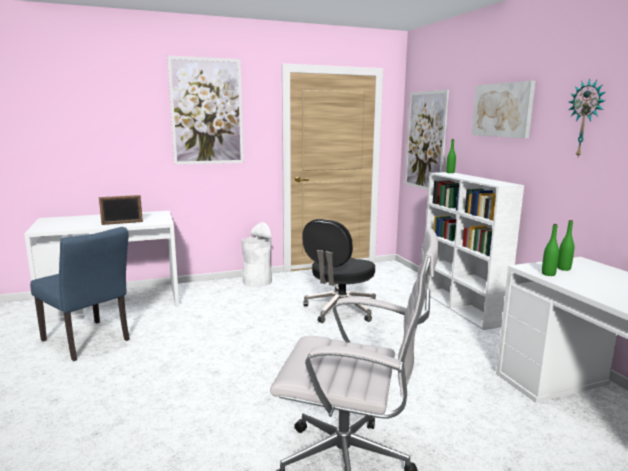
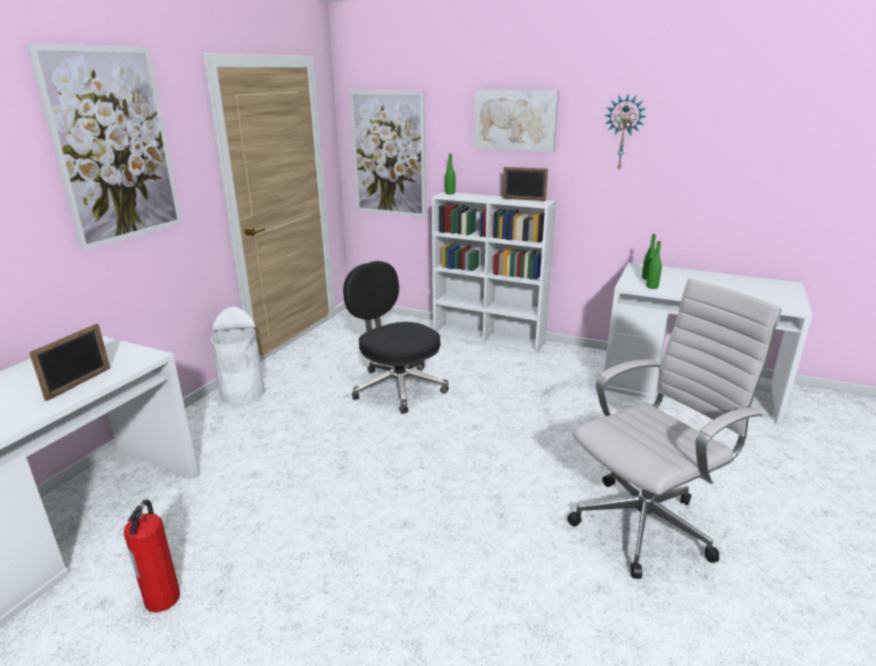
camera: 45 degrees left, 10 degrees up
(89, 342) = (163, 598): blue chair -> fire extinguisher
(340, 310) = (397, 387): black office chair -> black office chair turned 150 degrees clockwise
(496, 181) = (523, 199): none -> picture frame

